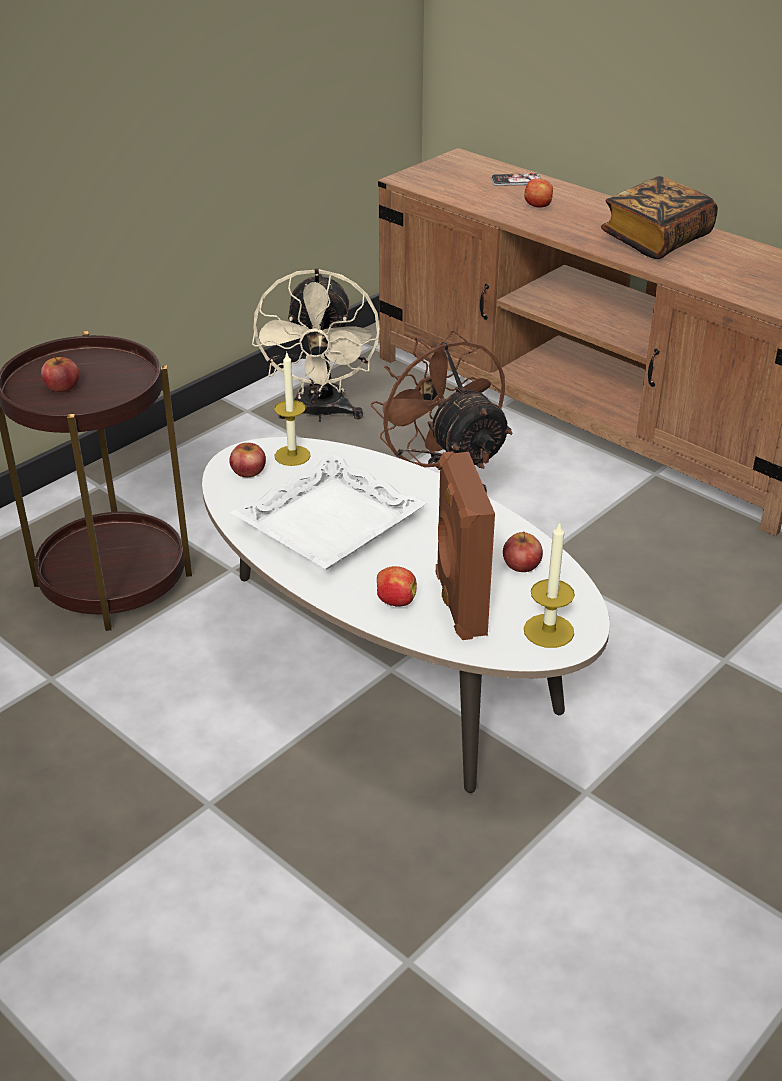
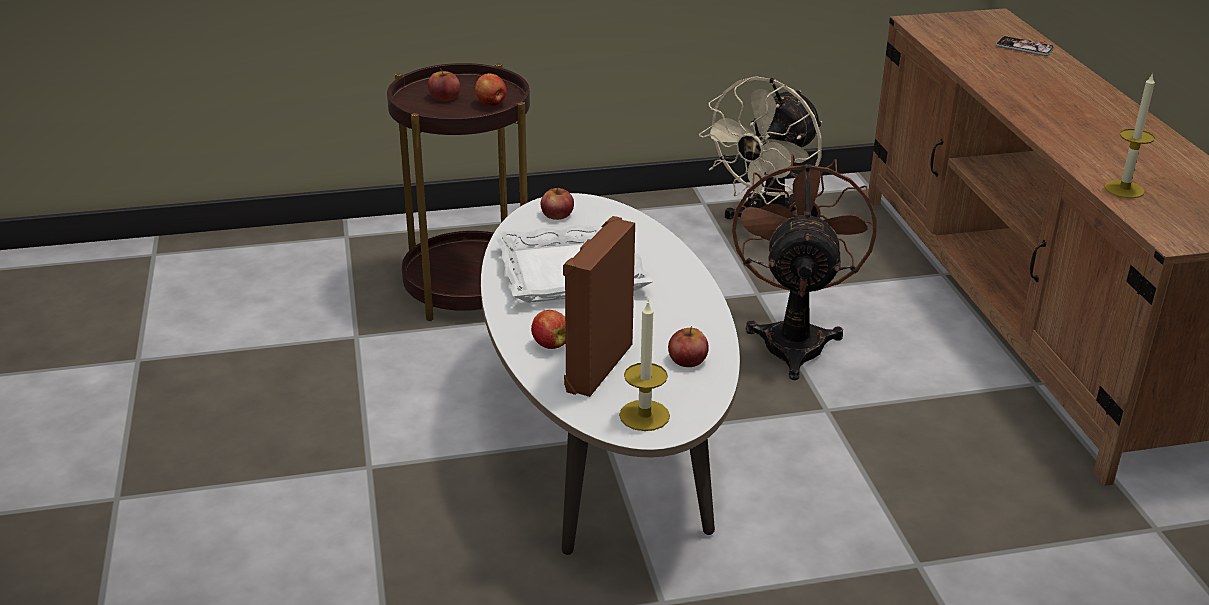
camera: 35 degrees right, 5 degrees down
(292, 455) = (604, 215): candle -> candle (1124, 189)
(538, 206) = (1016, 72): apple -> apple (491, 104)
(656, 240) = (1099, 130): book -> none

